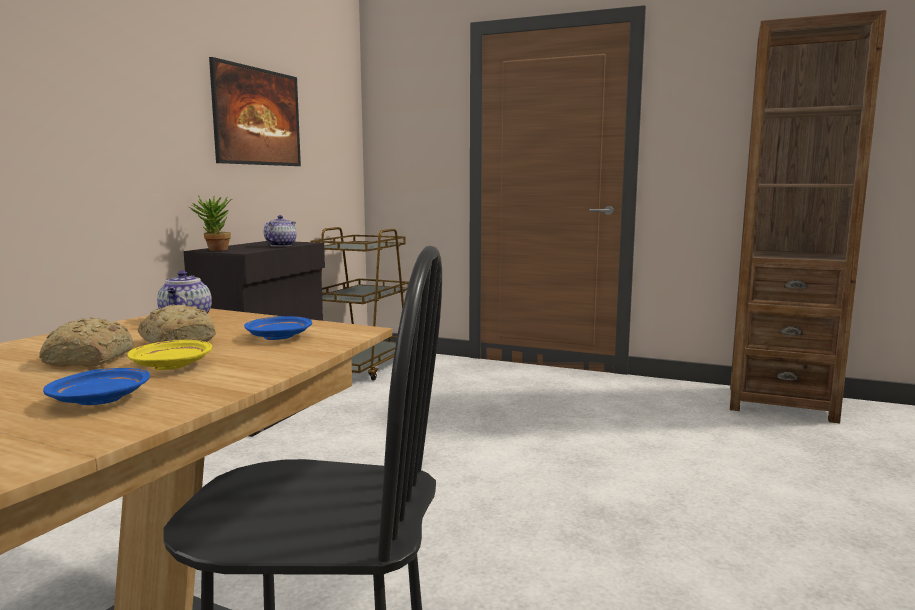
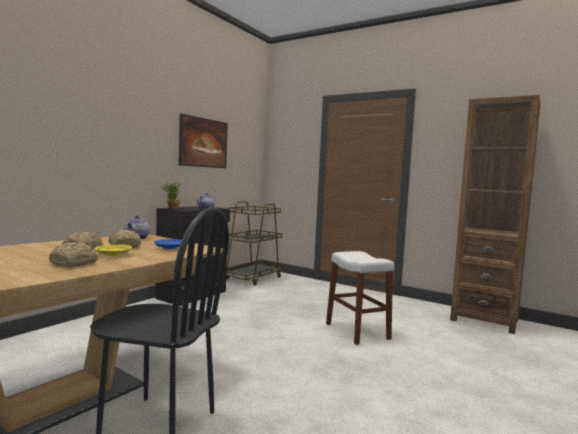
camera: 10 degrees right, 5 degrees down
(101, 400) = (75, 263): blue plate -> bread
(595, 449) = (357, 331): none -> white stool

